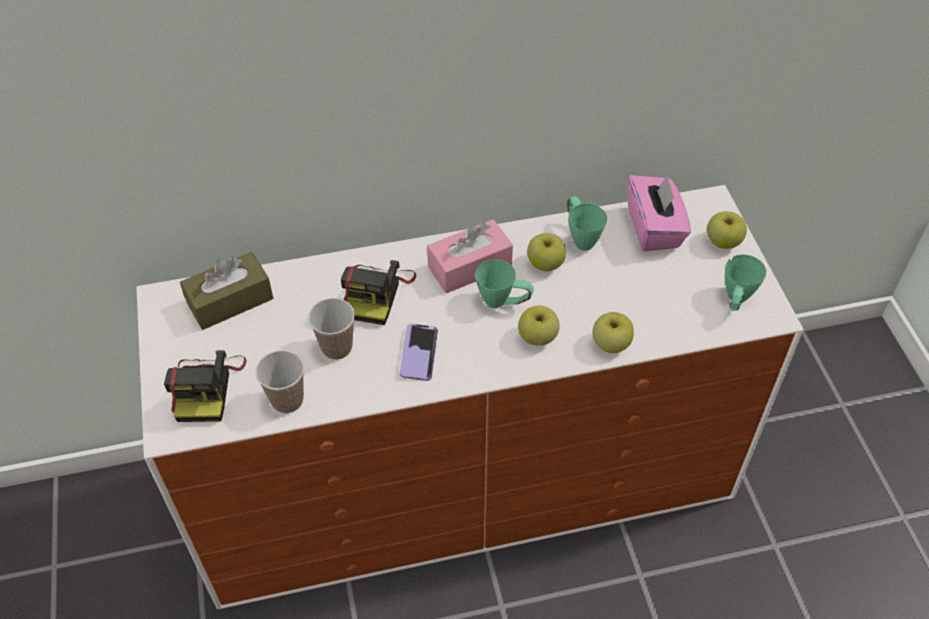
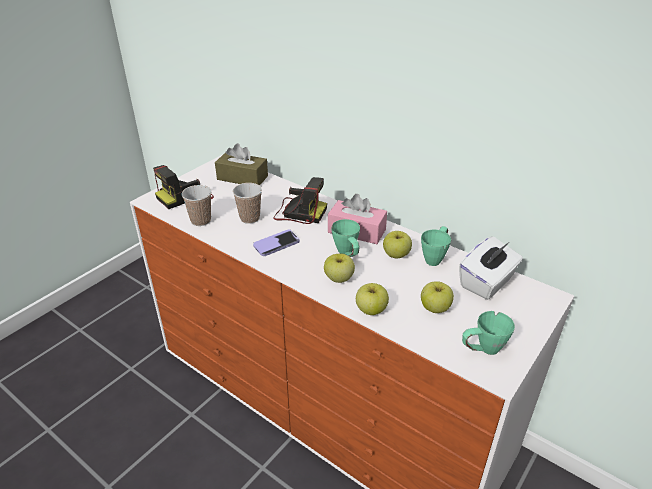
camera: 50 degrees right, 15 degrees down
(376, 293) = (299, 212): camera -> camera turned 135 degrees counterclockwise
(654, 228) = (487, 282): pink tissue box -> white tissue box
(723, 242) = (524, 318): apple -> apple (435, 308)

